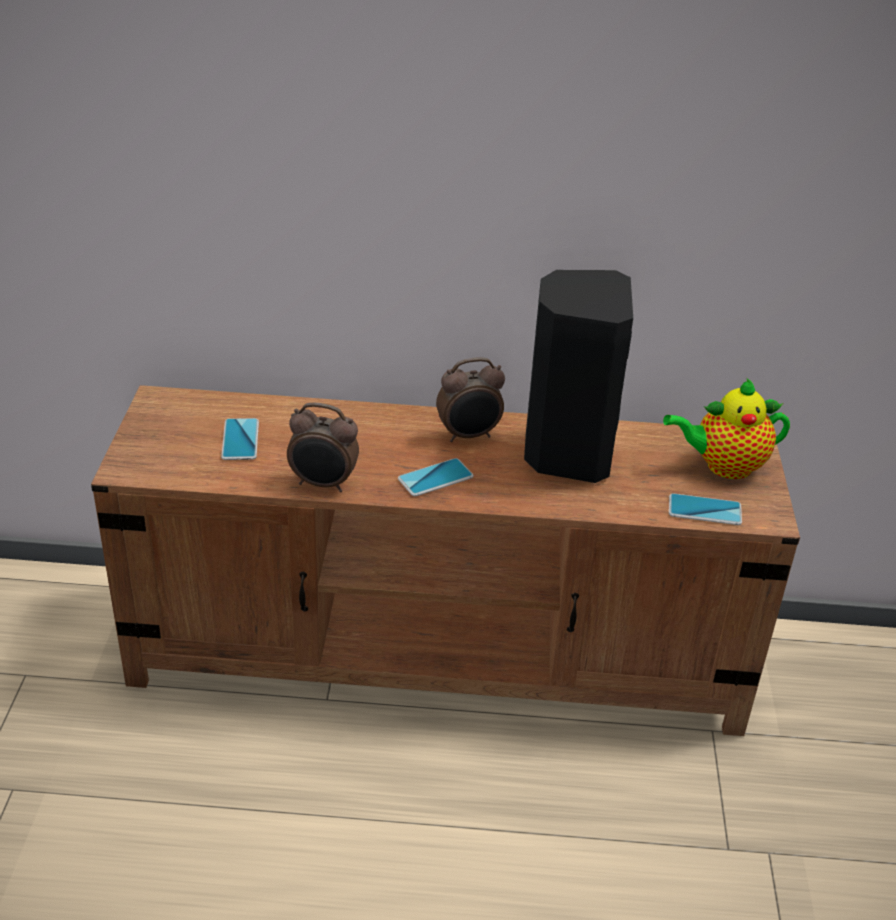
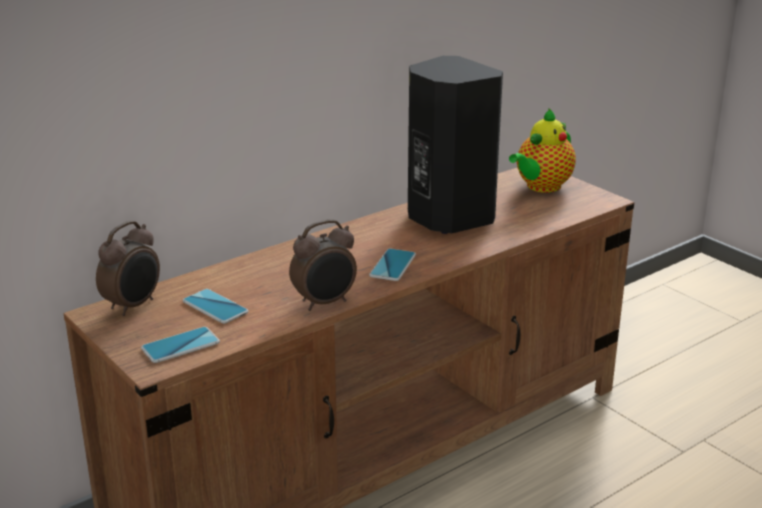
camera: 40 degrees left, 10 degrees down
(469, 436) = (372, 235): alarm clock -> alarm clock (133, 306)
(704, 510) = (569, 211): phone -> phone (180, 346)

